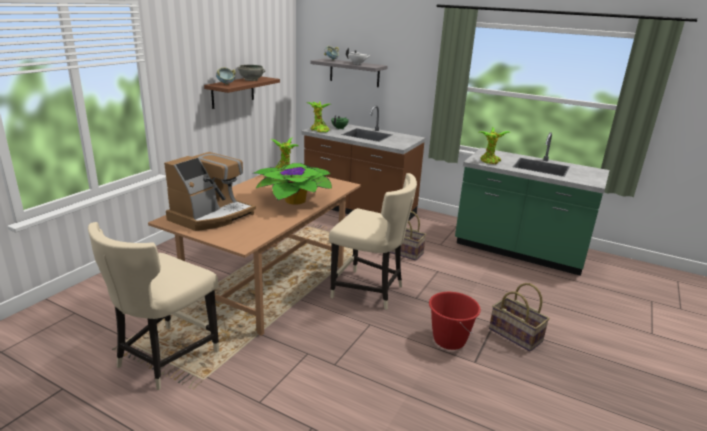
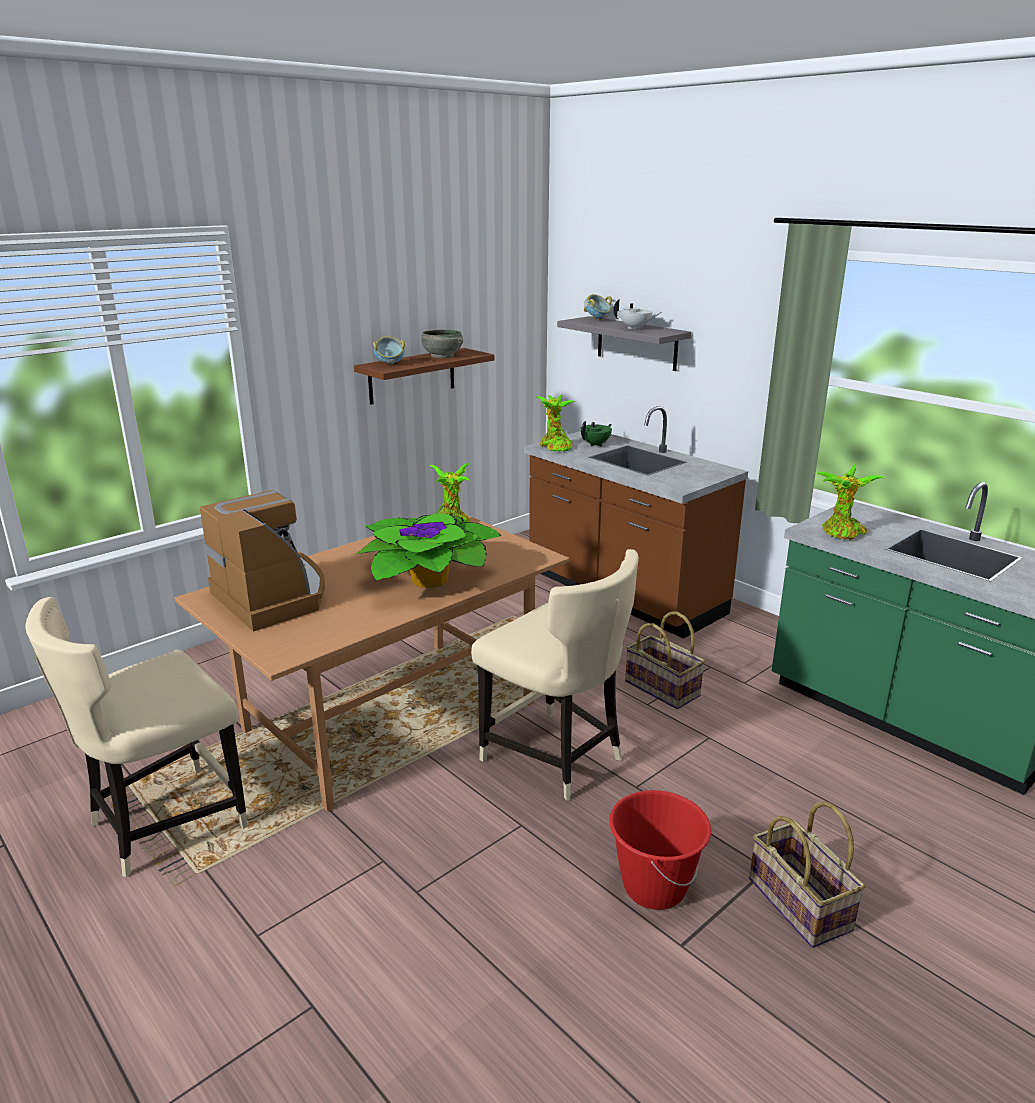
camera: 20 degrees right, 0 degrees up
(211, 216) = (274, 596): coffee machine -> coffee machine turned 90 degrees counterclockwise

